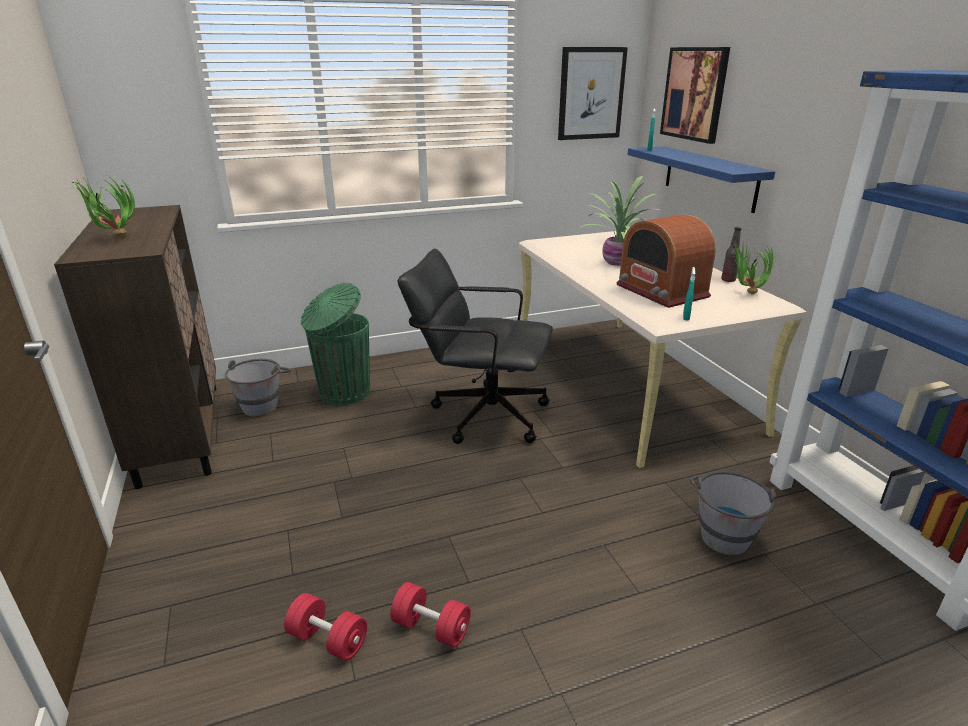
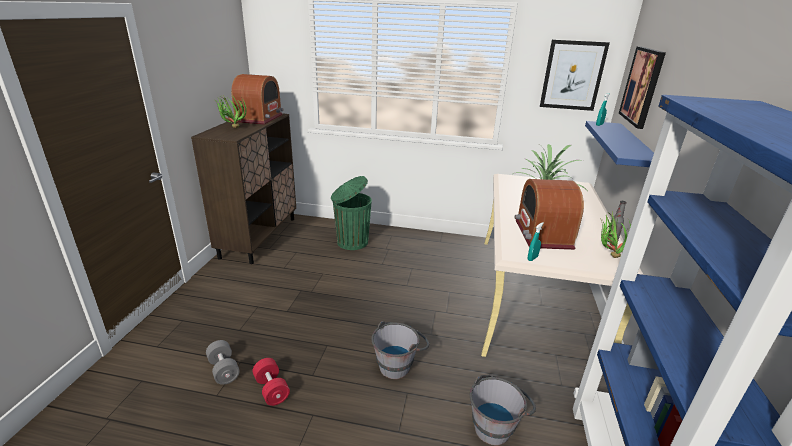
camera: 30 degrees right, 0 degrees up
(138, 218) = (259, 118): none -> radio
(263, 403) = (308, 235): grey bucket -> grey bucket (399, 364)
(328, 640) = (224, 370): red dumbbell -> grey dumbbell
(480, 413) = (414, 281): black office chair -> none

